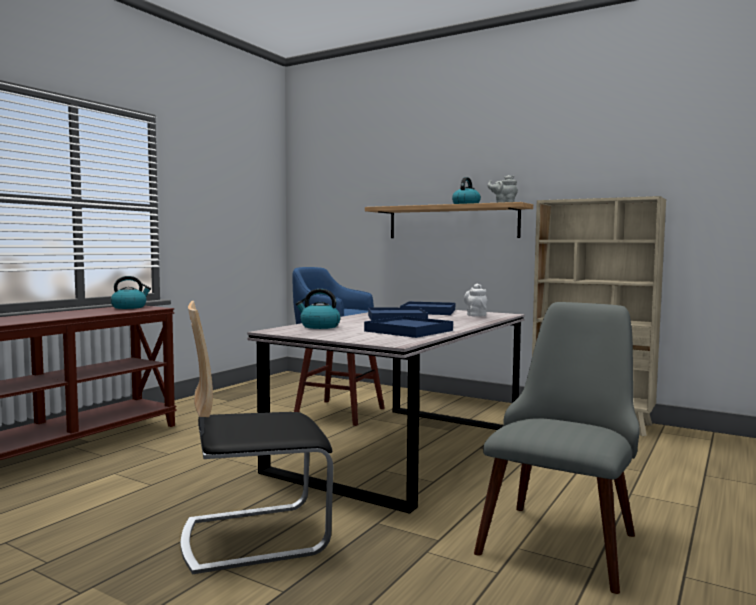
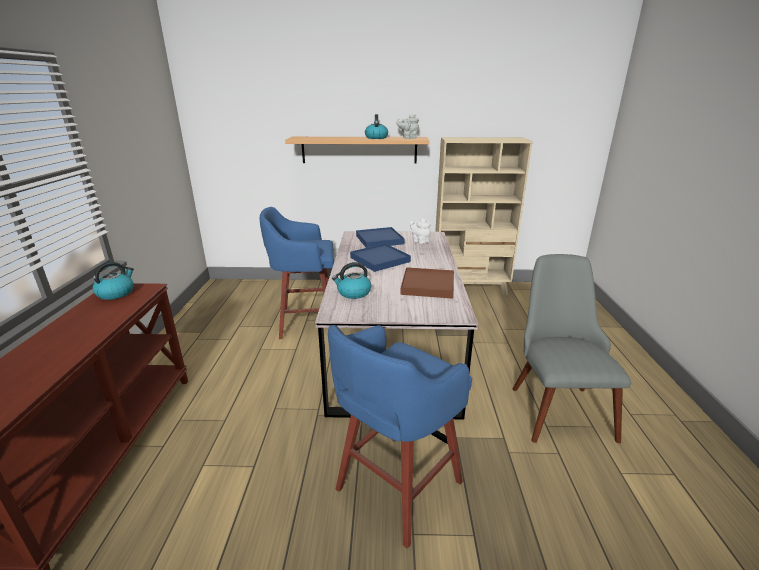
camera: 30 degrees left, 20 degrees up
(254, 535) = (396, 488): chair -> blue stool
(409, 331) = (428, 285): blue tray -> brown tray

